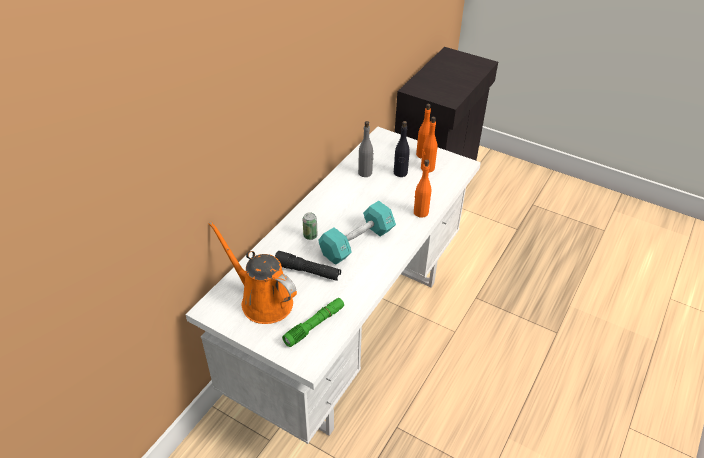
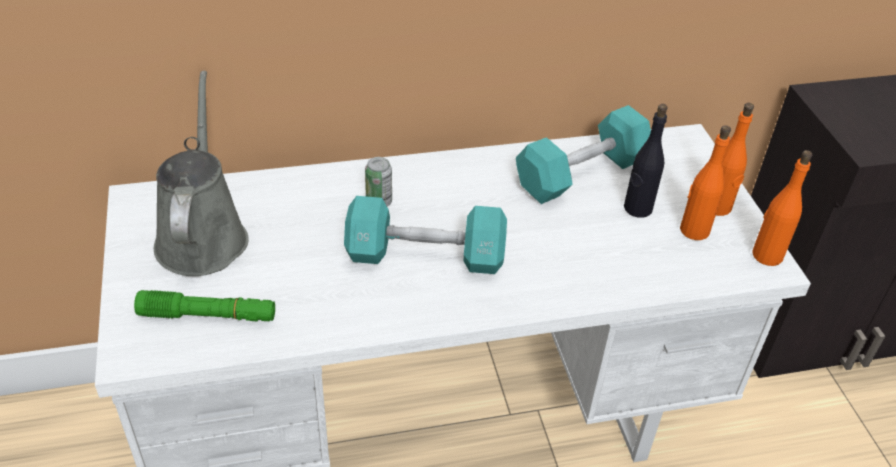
camera: 45 degrees right, 0 degrees up
(262, 300) = (203, 235): orange watering can -> grey watering can
(307, 271) = (306, 243): black flashlight -> none
(365, 173) = (581, 174): grey bottle -> turquoise dumbbell
(420, 212) = (583, 284): orange bottle -> orange bottle (767, 255)

